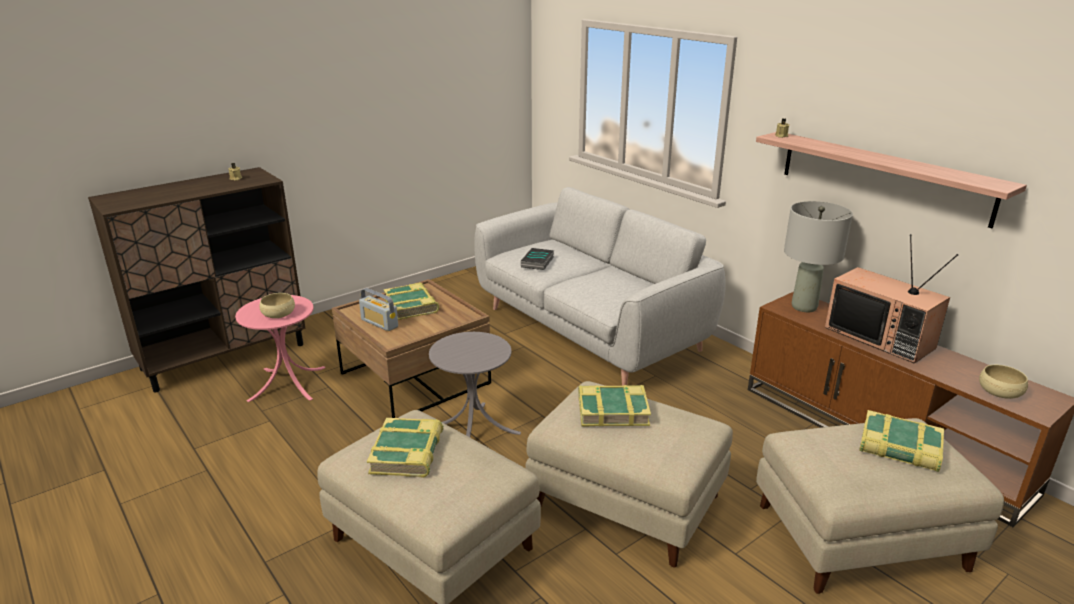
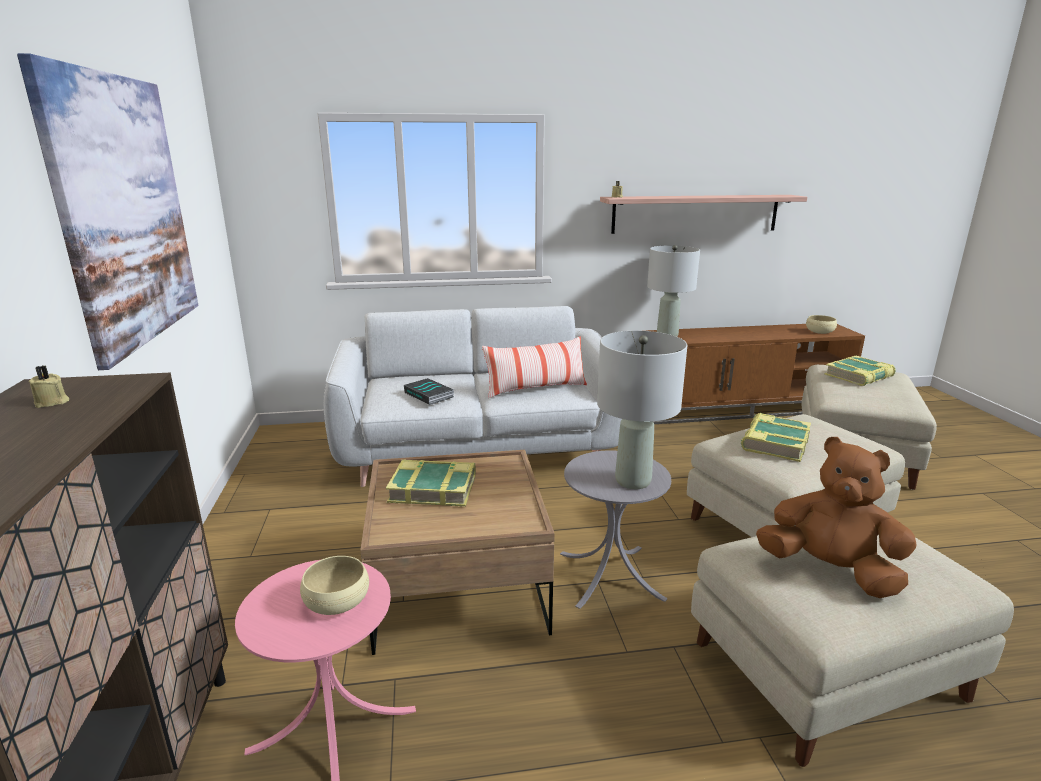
camera: 60 degrees left, 5 degrees down
(379, 323) = (457, 522): radio -> none
(380, 90) = (125, 211): none -> picture
(408, 453) = (829, 571): book -> brown plush toy
(464, 358) = (633, 480): none -> grey table lamp
(600, 291) = (535, 389): none -> pillow
(881, 337) = (731, 333): television -> none

